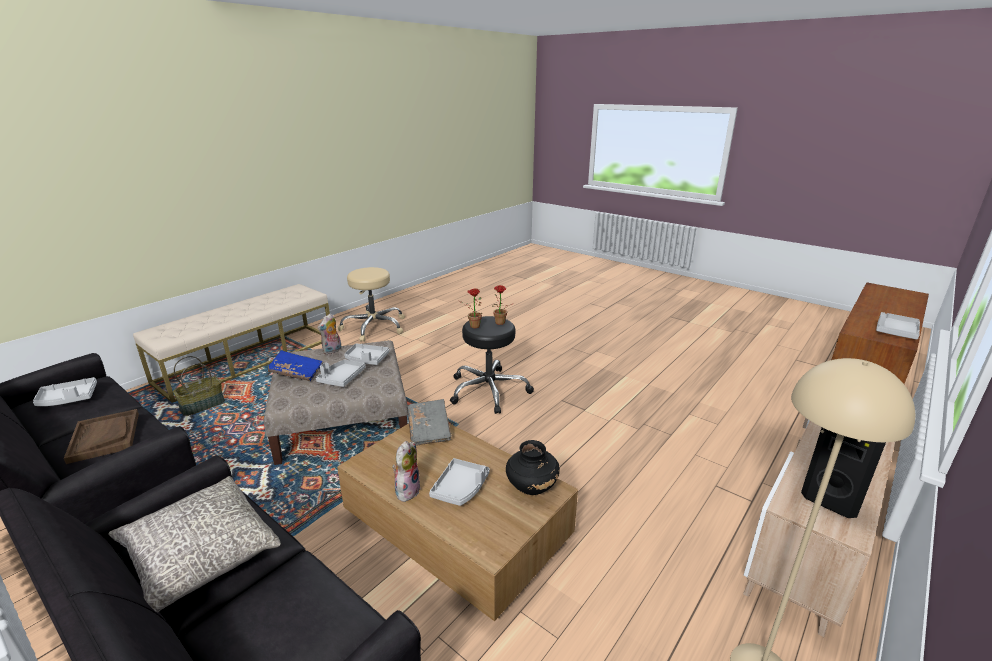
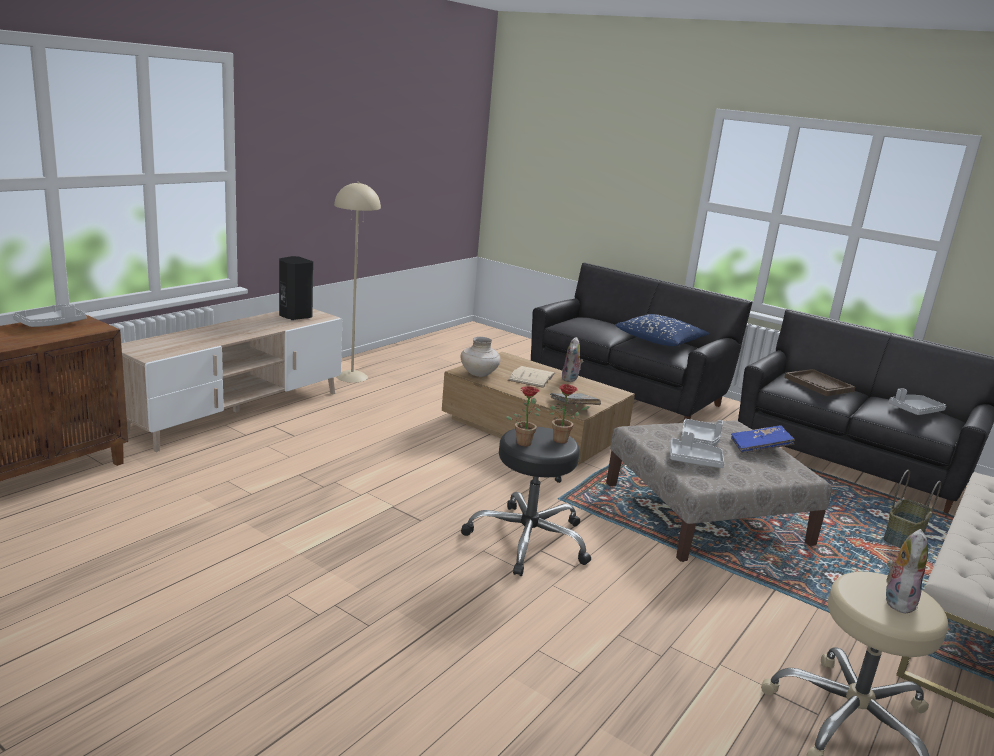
camera: 175 degrees right, 5 degrees down
(199, 553) = (661, 340): grey pillow -> blue pillow
(332, 351) = (754, 474): plush toy -> plush toy (897, 600)
(460, 488) = (531, 377): grey tray -> beige book
(531, 486) = (479, 374): black vase -> beige vase

